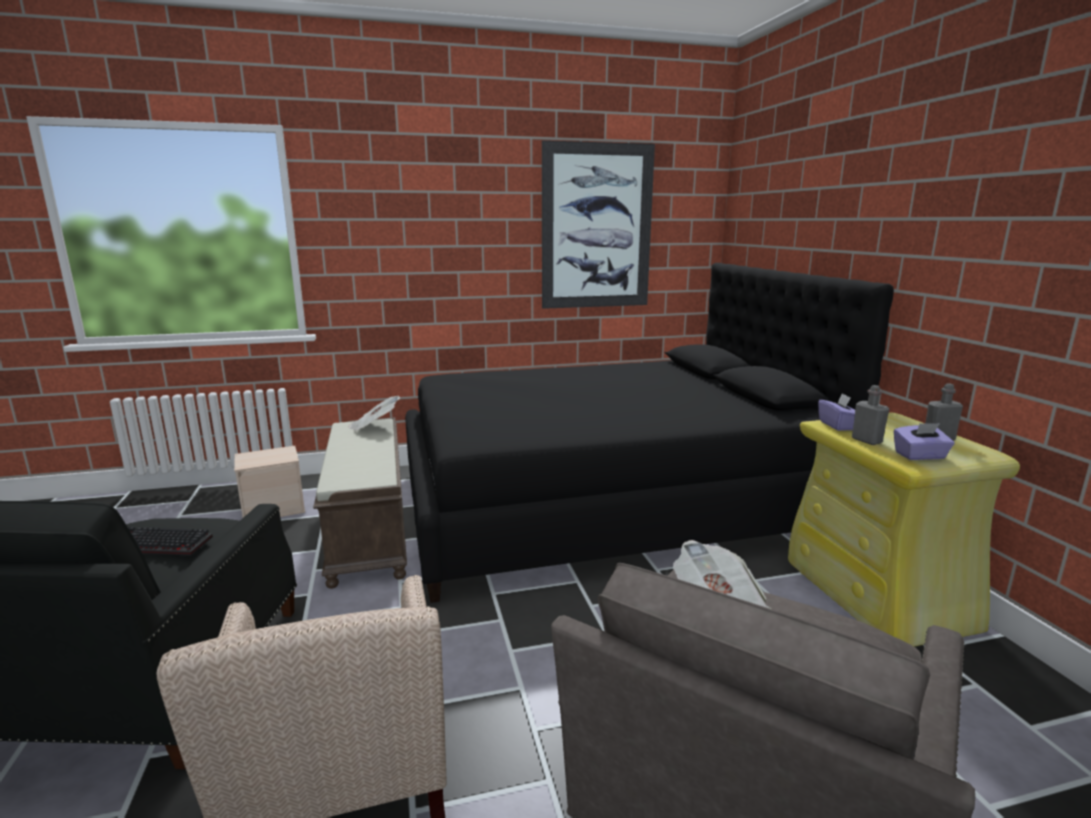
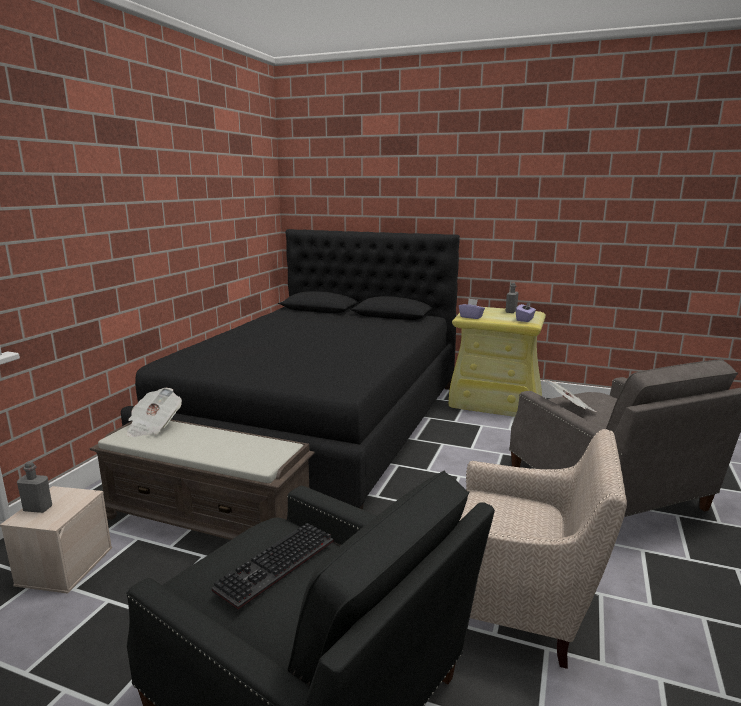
camera: 55 degrees left, 0 degrees up
(597, 227) = (219, 205): picture -> none
(866, 440) = (496, 319): grey bottle -> grey bottle (38, 508)

